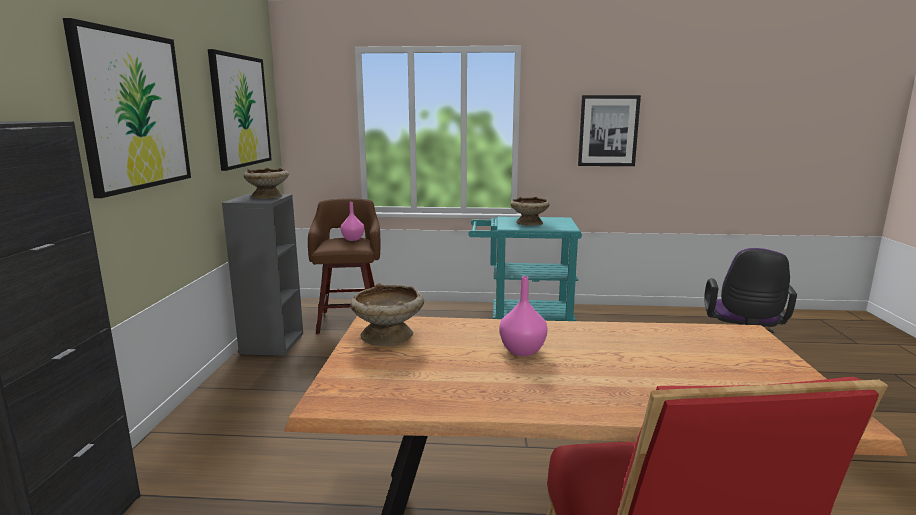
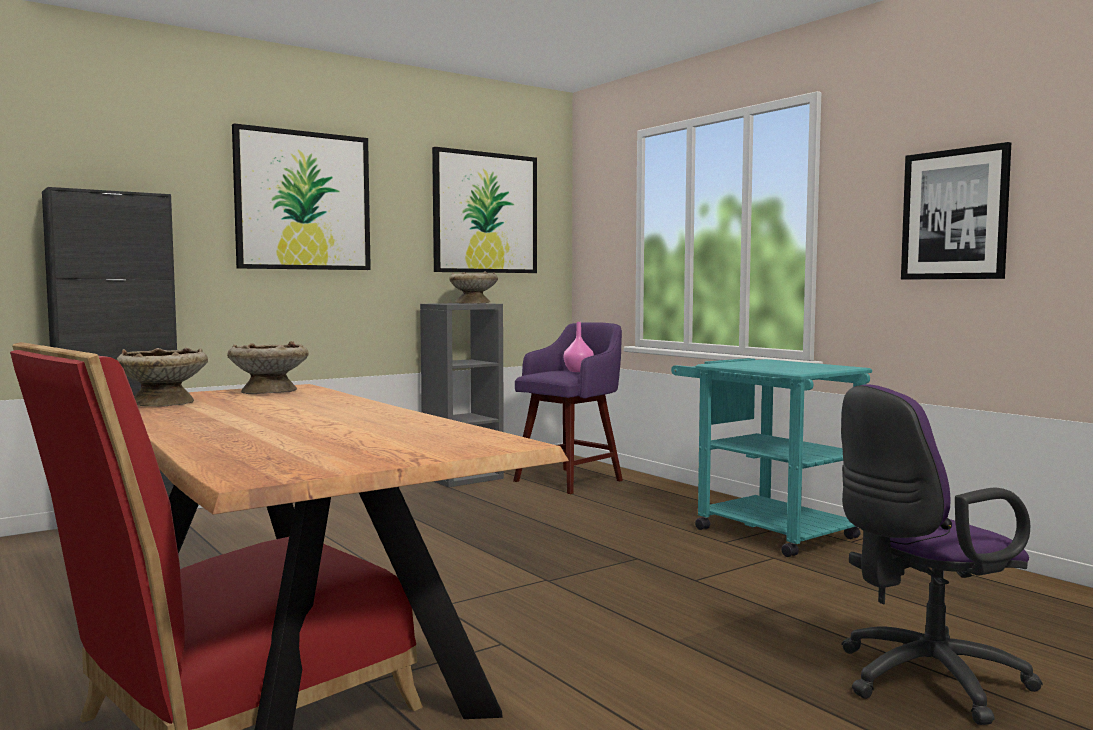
camera: 50 degrees right, 10 degrees down
(350, 320) = (571, 480): brown stool -> purple stool
(521, 350) = (291, 409): pink vase -> none
(529, 223) = (770, 365): beige bowl -> beige bowl (164, 402)

